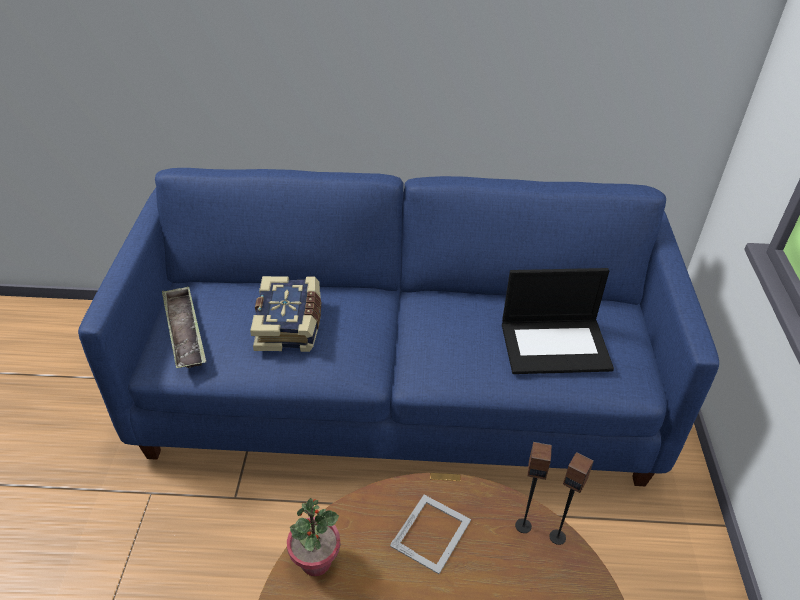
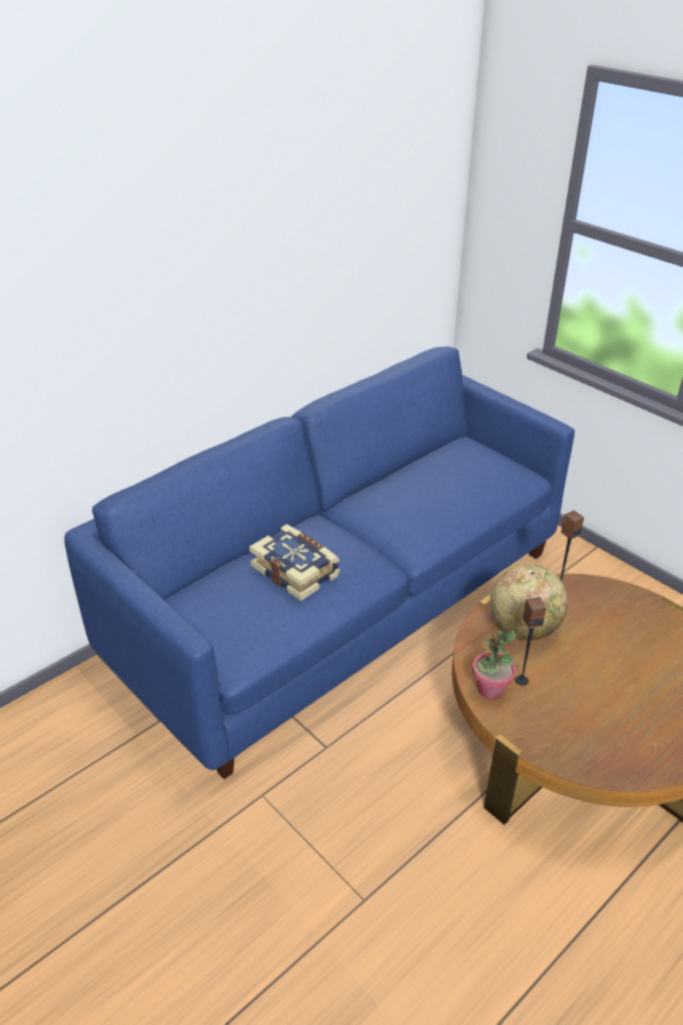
camera: 45 degrees left, 5 degrees down
(185, 331) = (222, 628): tray -> none
(432, 532) = (524, 628): picture frame -> globe
(556, 345) = (464, 481): laptop -> none
(557, 537) = (579, 582): speaker -> speaker (521, 680)

